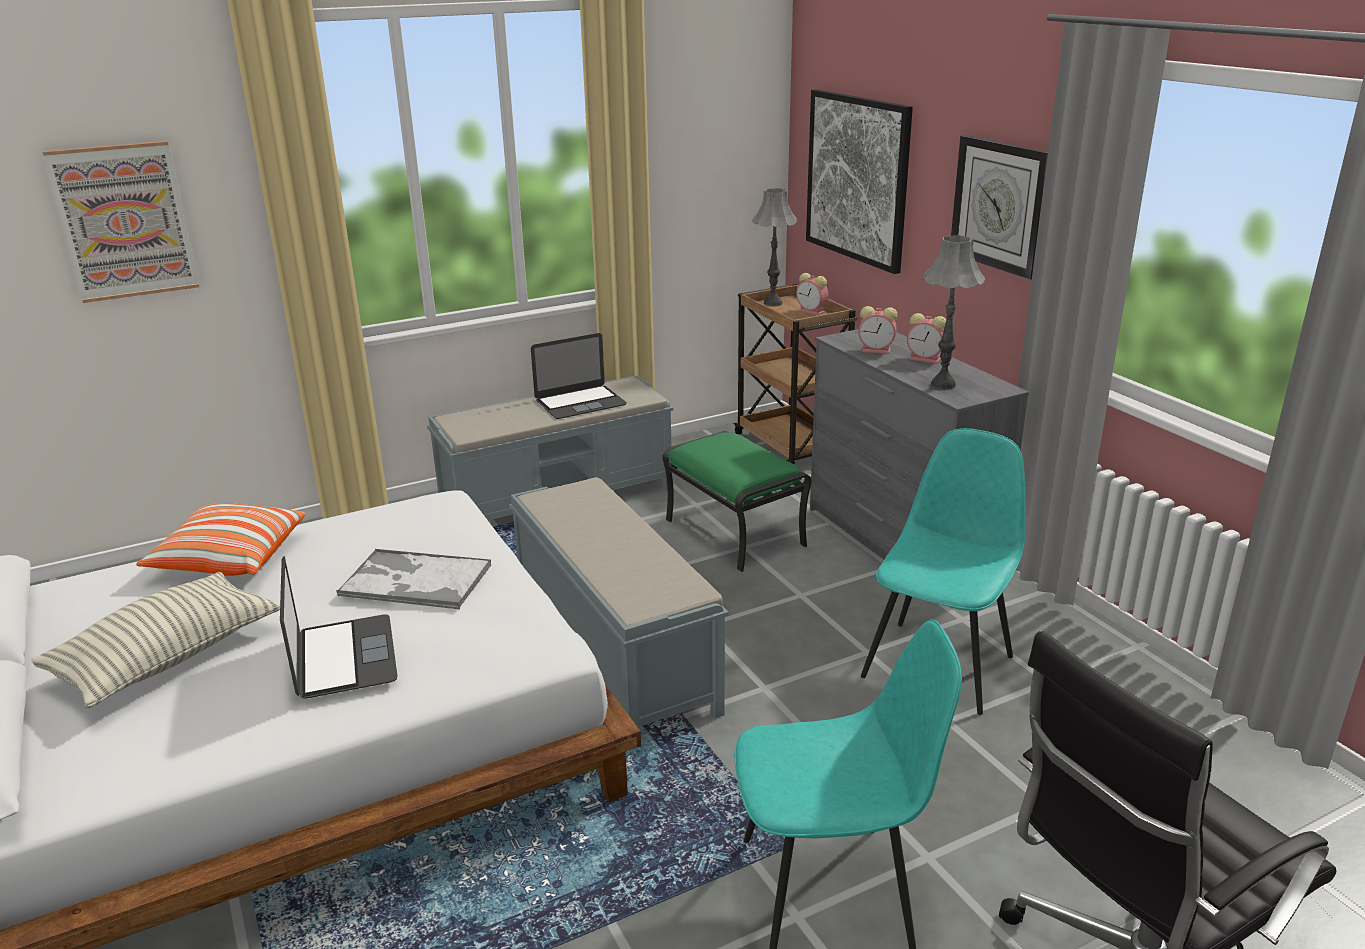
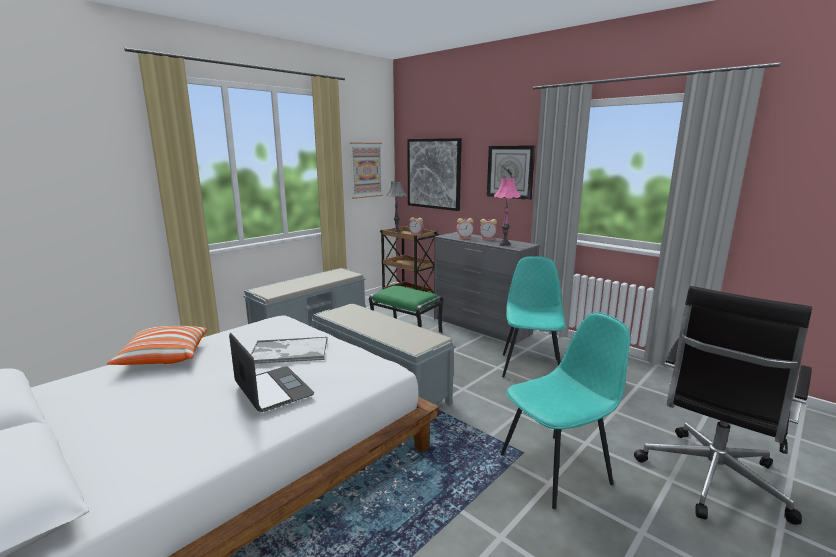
camera: 20 degrees left, 10 degrees down
(124, 221) = (69, 180): picture -> picture (366, 170)
(167, 658) = (150, 410): pillow -> none
(580, 402) = (321, 278): laptop -> none
(943, 385) = (504, 245): grey table lamp -> pink table lamp

